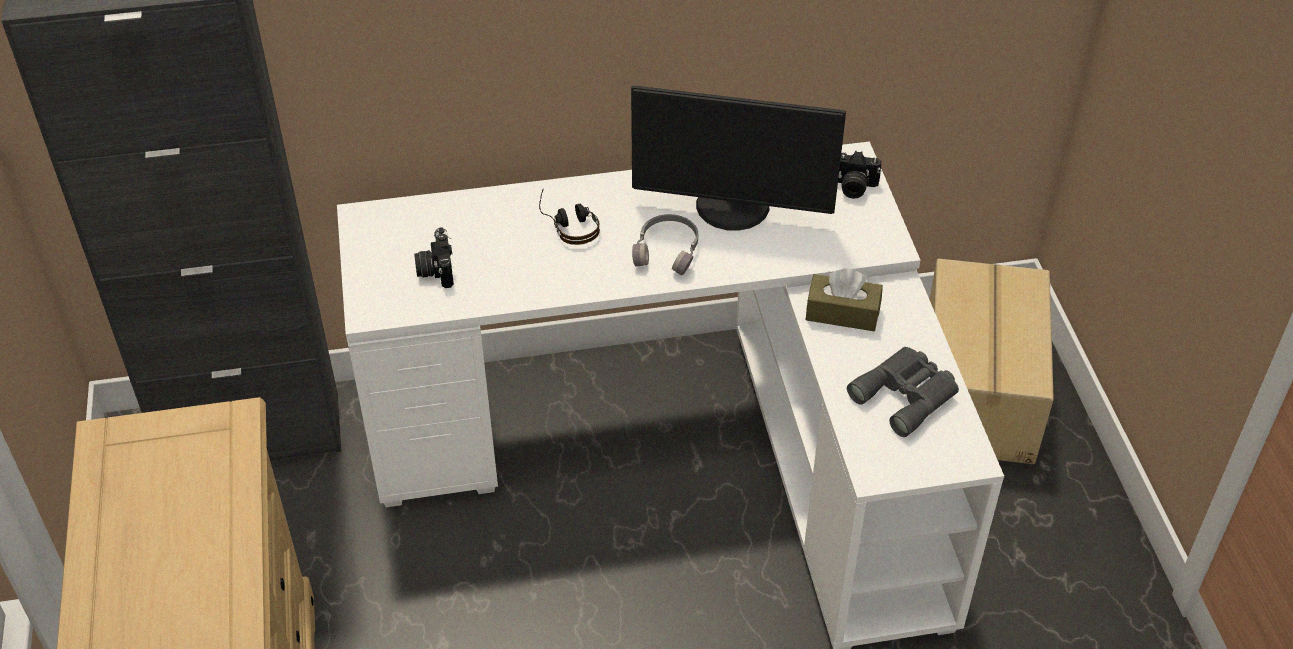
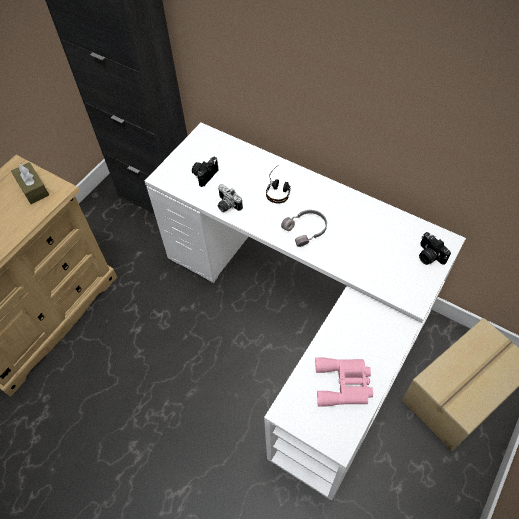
camera: 45 degrees right, 10 degrees up
(519, 288) = (226, 205): none -> camera
(732, 208) = (358, 229): monitor -> none
(842, 313) = (359, 318): brown tissue box -> brown tissue box (33, 188)
(907, 394) = (344, 384): grey binoculars -> pink binoculars

